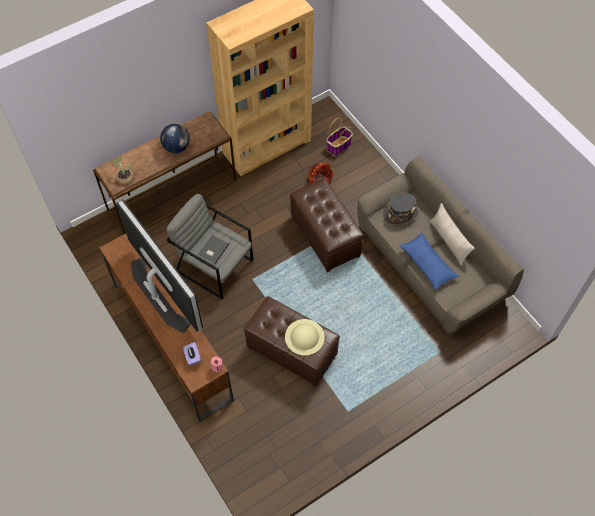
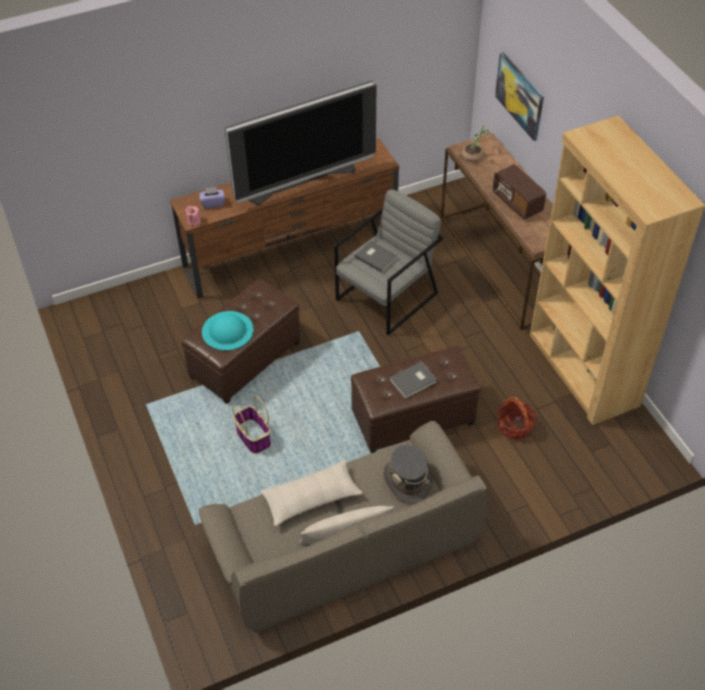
camera: 100 degrees right, 10 degrees down
(106, 120) = (520, 96): none -> picture
(176, 147) = (517, 203): globe -> radio
(304, 337) = (227, 330): beige hat -> turquoise hat
(328, 213) = (414, 381): none -> grey book
(338, 146) = (579, 460): basket -> basket (253, 436)
(427, 264) = (311, 498): blue pillow -> beige pillow

